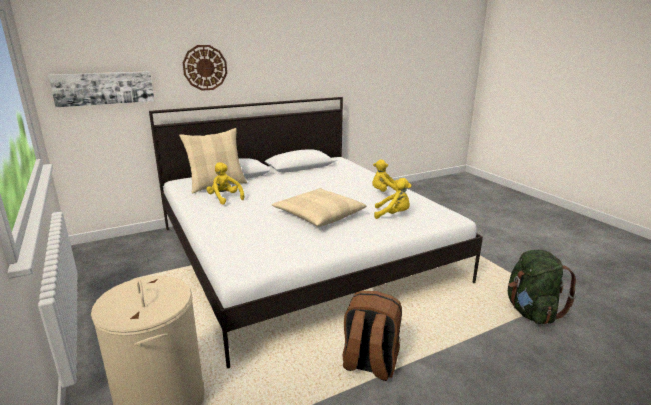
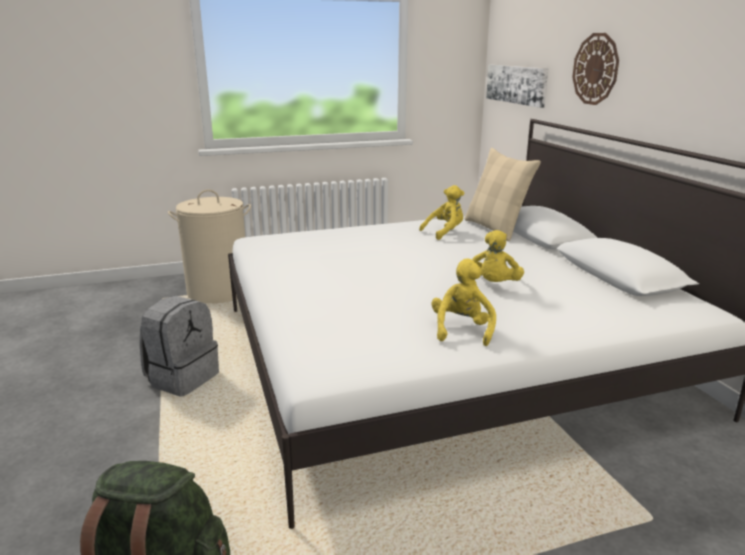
camera: 100 degrees right, 0 degrees up
(319, 215) = (371, 273): beige pillow -> none
(369, 363) = (182, 378): brown backpack -> grey backpack
(393, 214) = (352, 321): yellow plush toy -> yellow plush toy (495, 285)

